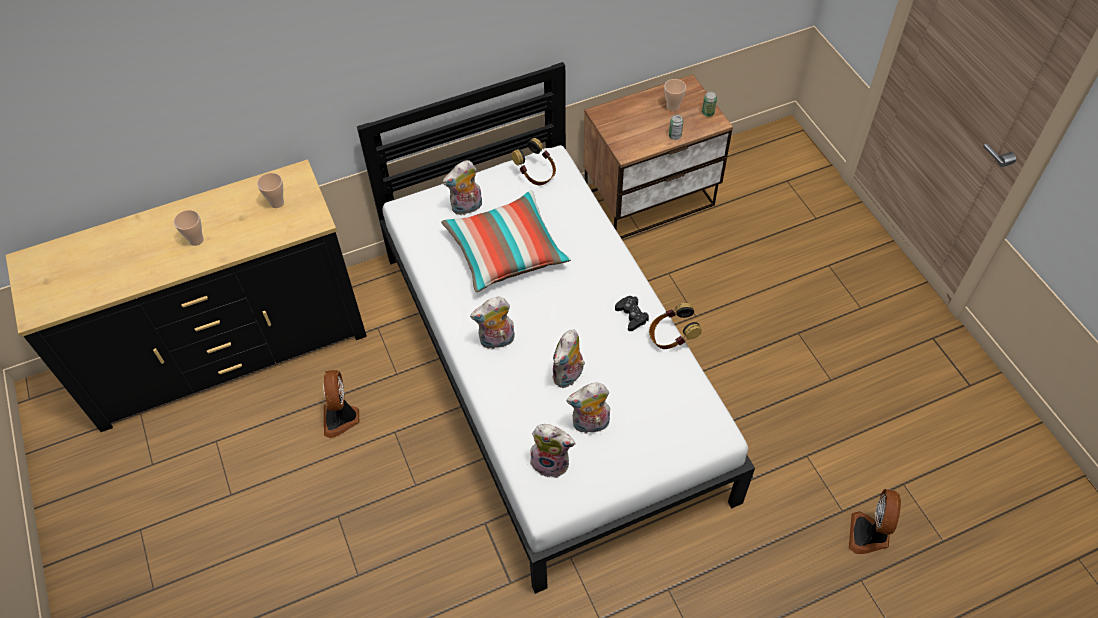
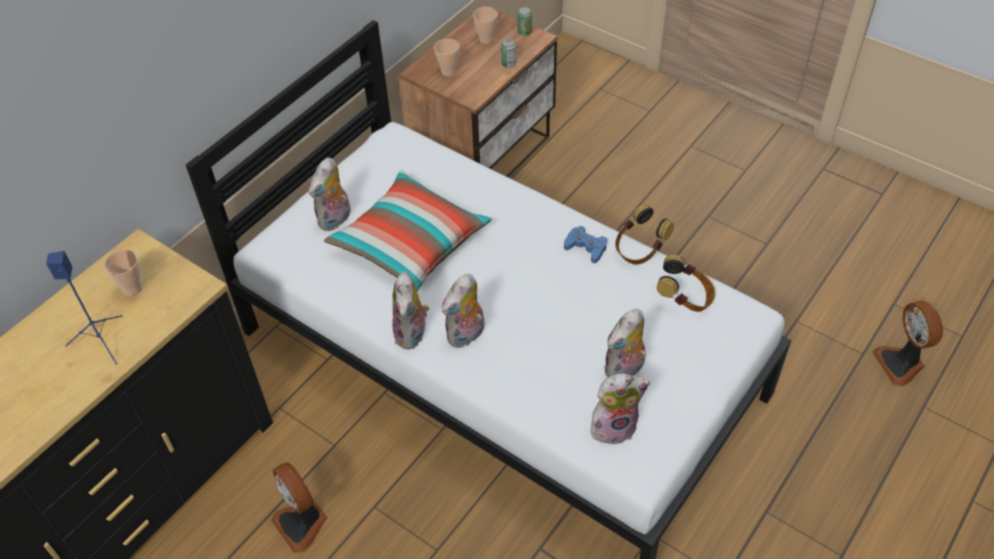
camera: 30 degrees left, 5 degrees down
(196, 240) = (55, 373): cup -> cup (448, 72)
(236, 231) = (101, 340): none -> blue speaker
(536, 174) = (387, 157): headphones -> headphones (685, 298)
(569, 376) = (567, 334): plush toy -> plush toy (412, 334)
(631, 315) = (586, 248): black game controller -> blue game controller

